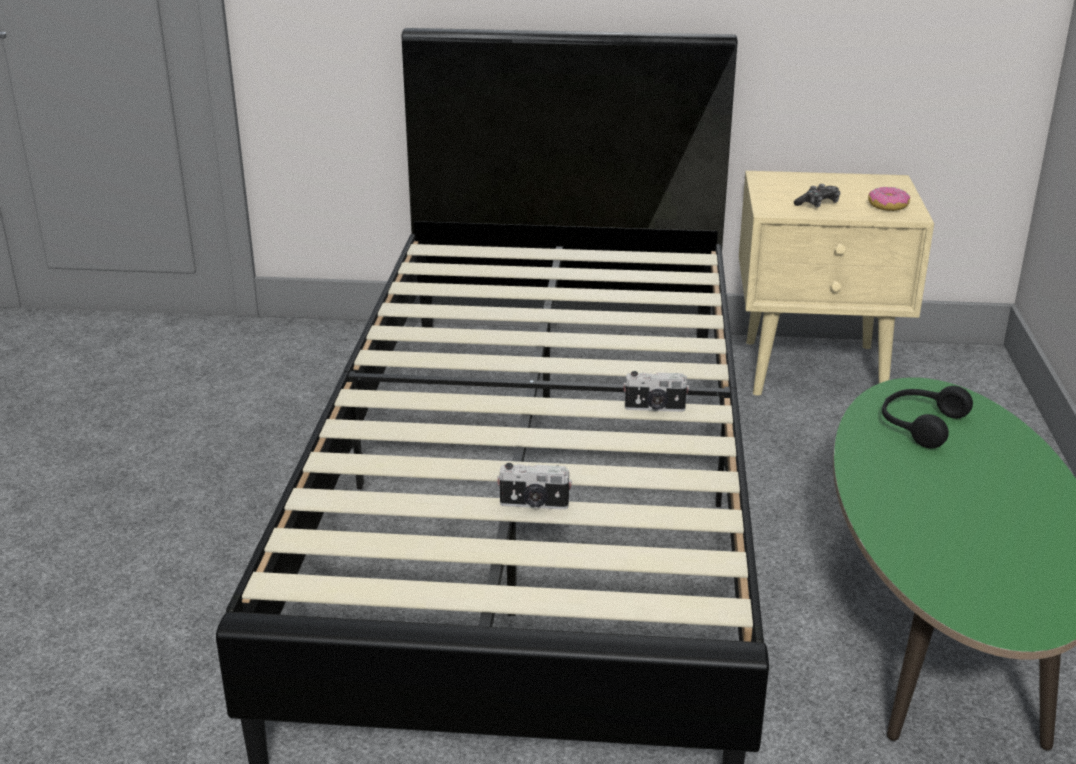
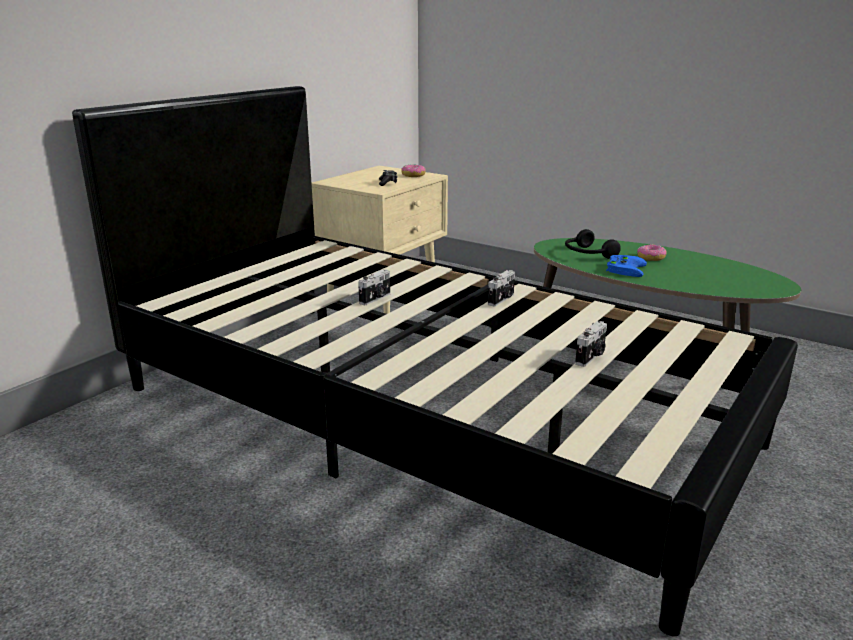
camera: 60 degrees left, 5 degrees down
(563, 338) = (376, 298): none -> camera
(895, 466) = (624, 268): none -> blue game controller
(987, 480) = (651, 258): none -> donut

